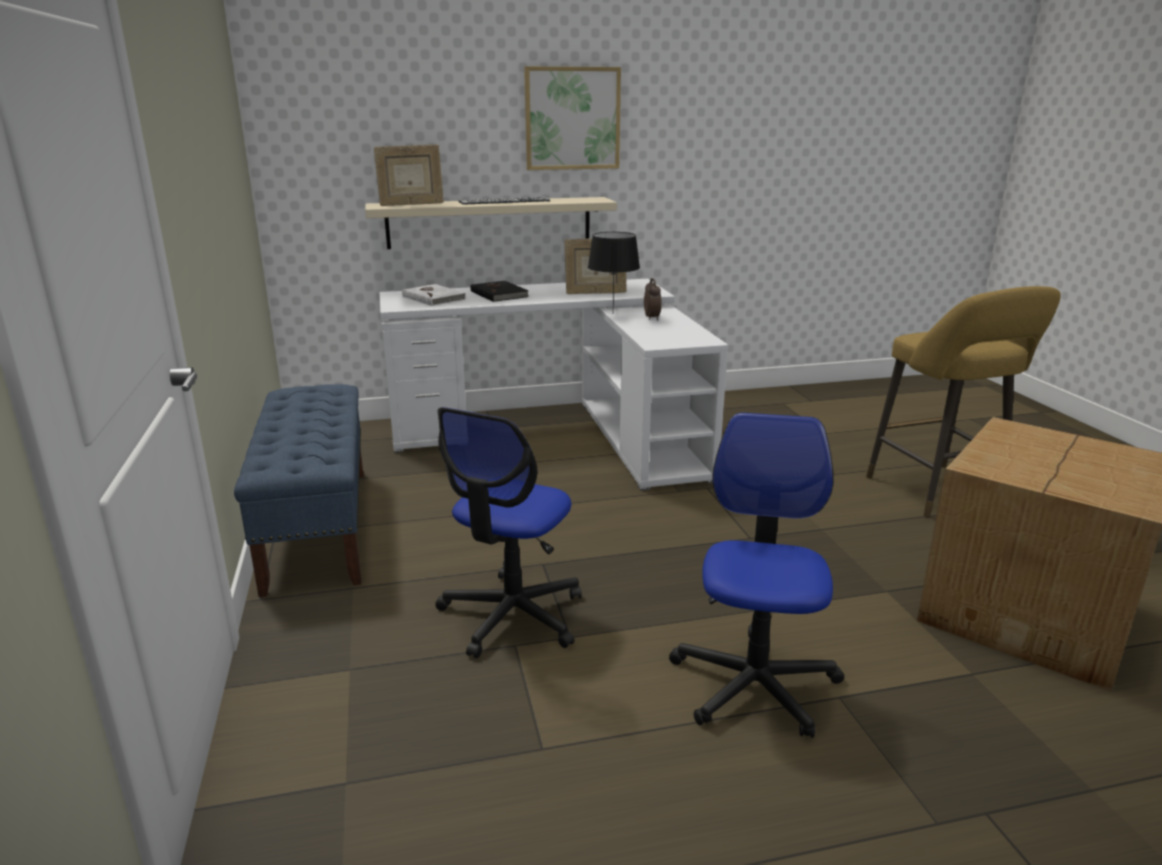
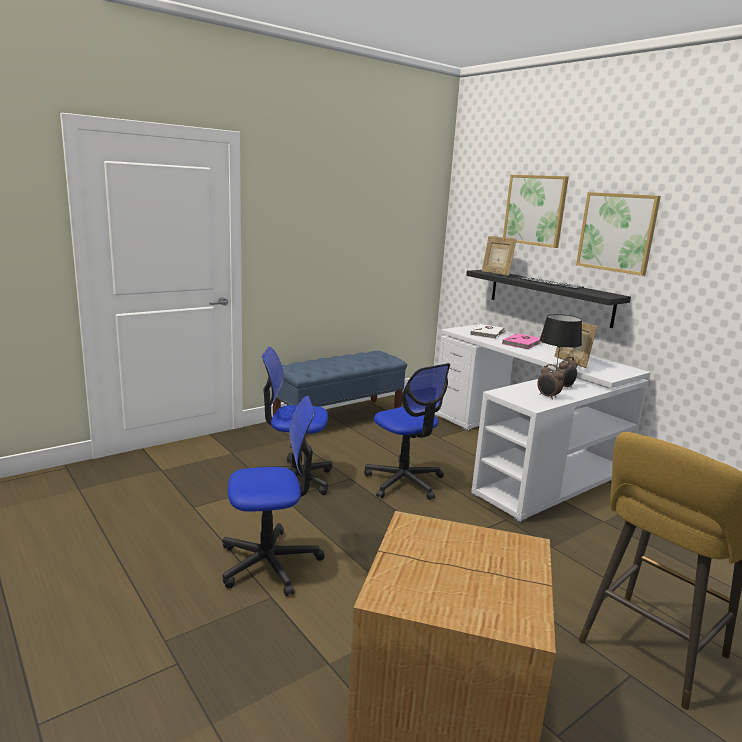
camera: 65 degrees right, 5 degrees down
(437, 98) = (535, 210): none -> picture
(489, 222) = (549, 297): beige shelf -> black shelf
(499, 294) = (523, 343): black book -> pink book
(582, 525) = (404, 482): none -> office chair
(680, 330) = (547, 397): none -> alarm clock

